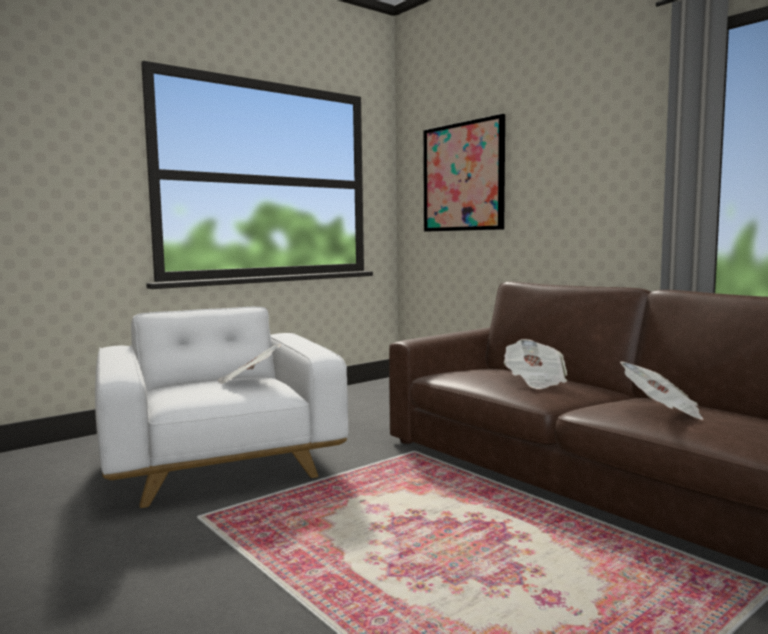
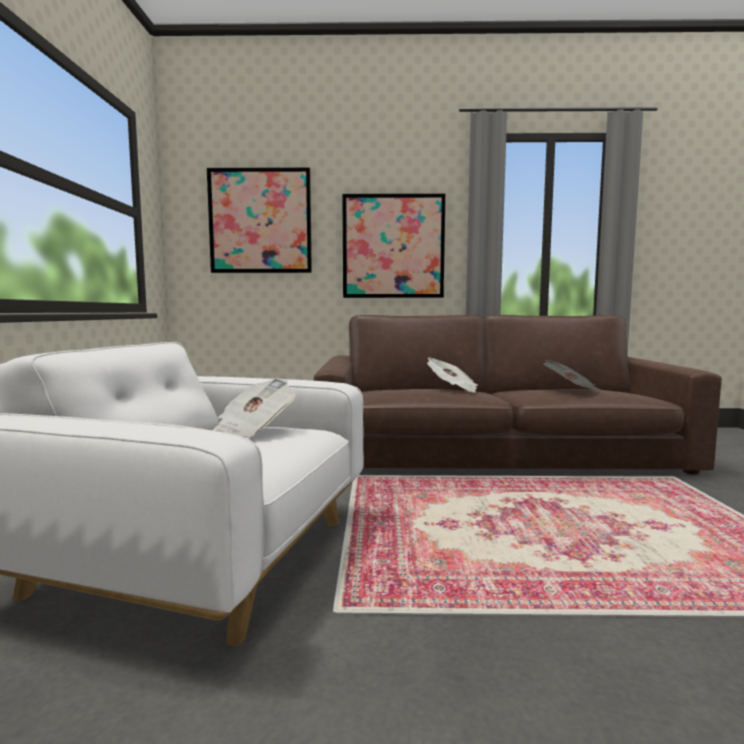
camera: 50 degrees left, 0 degrees up
(585, 195) = (393, 246): none -> picture

